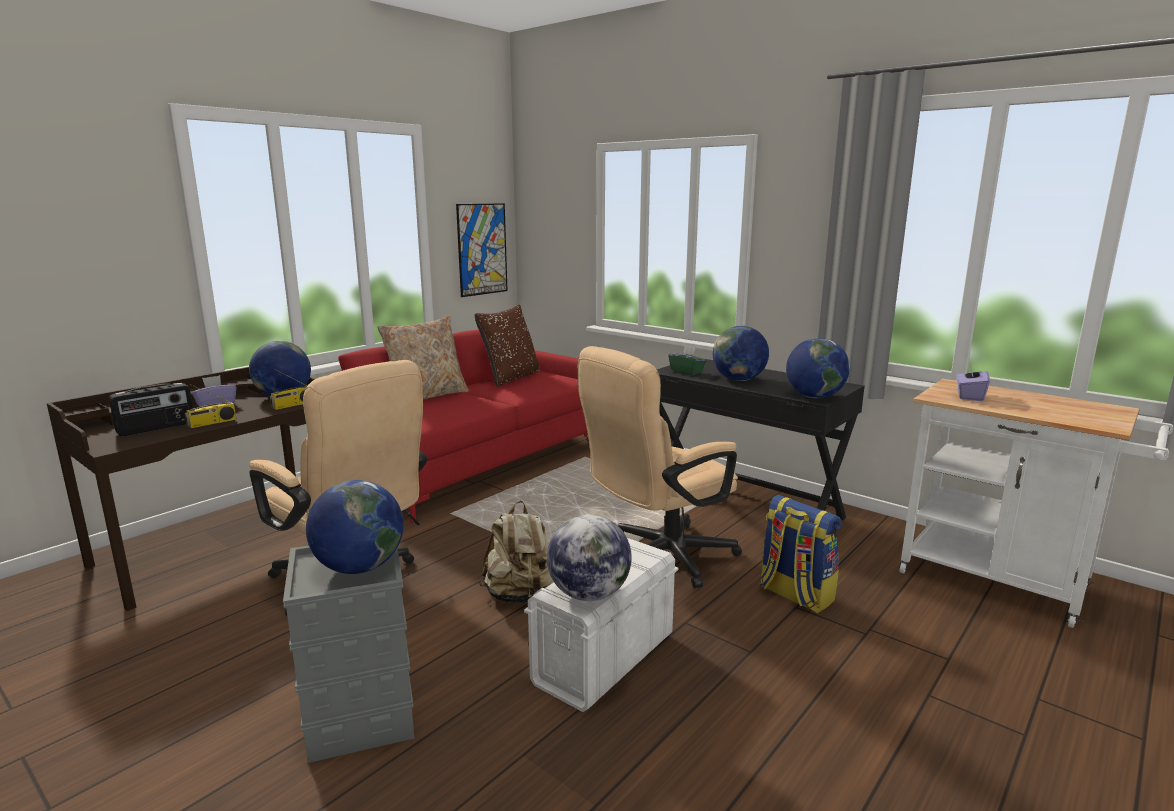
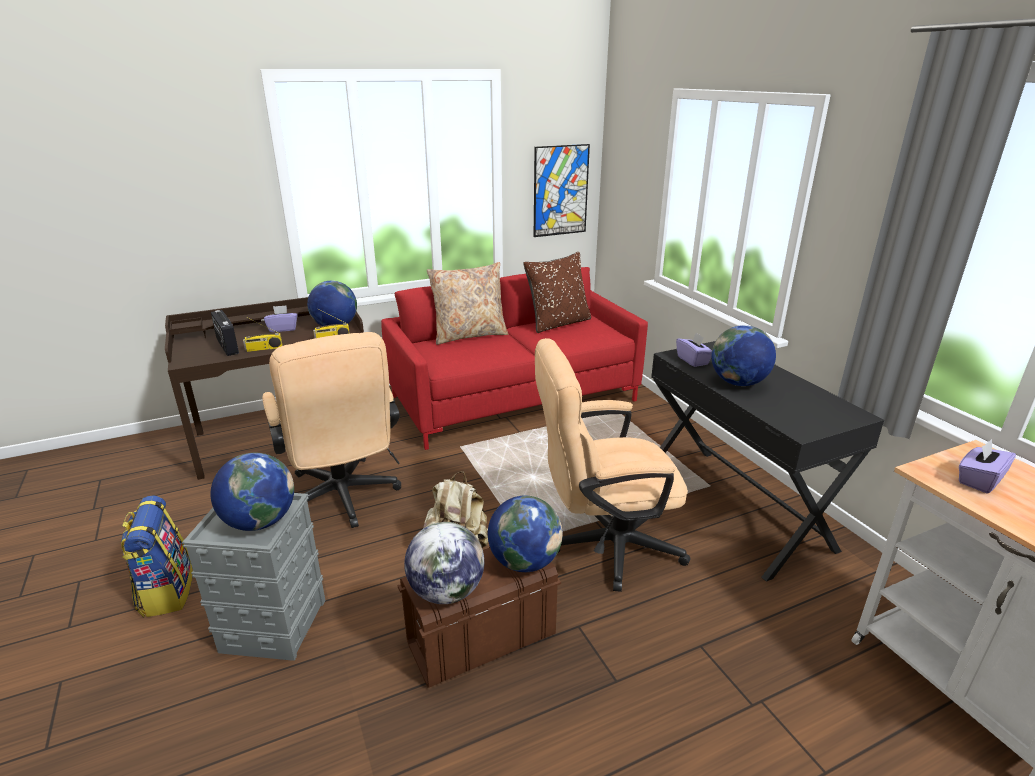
camera: 25 degrees right, 10 degrees up
(156, 428) = (227, 347): radio -> radio turned 75 degrees clockwise
(603, 659) = (480, 639): white storage box -> brown storage box
(687, 372) = (693, 360): green tissue box -> purple tissue box
(794, 595) = (709, 631): backpack -> backpack (166, 591)
(814, 397) = (800, 426): globe -> globe (524, 562)

